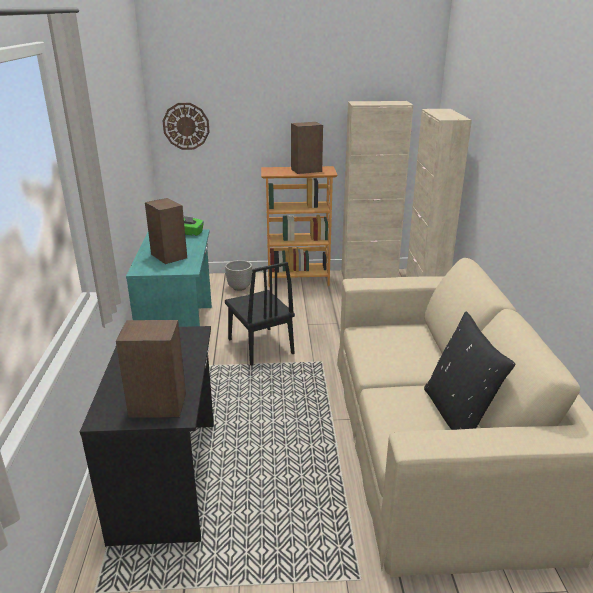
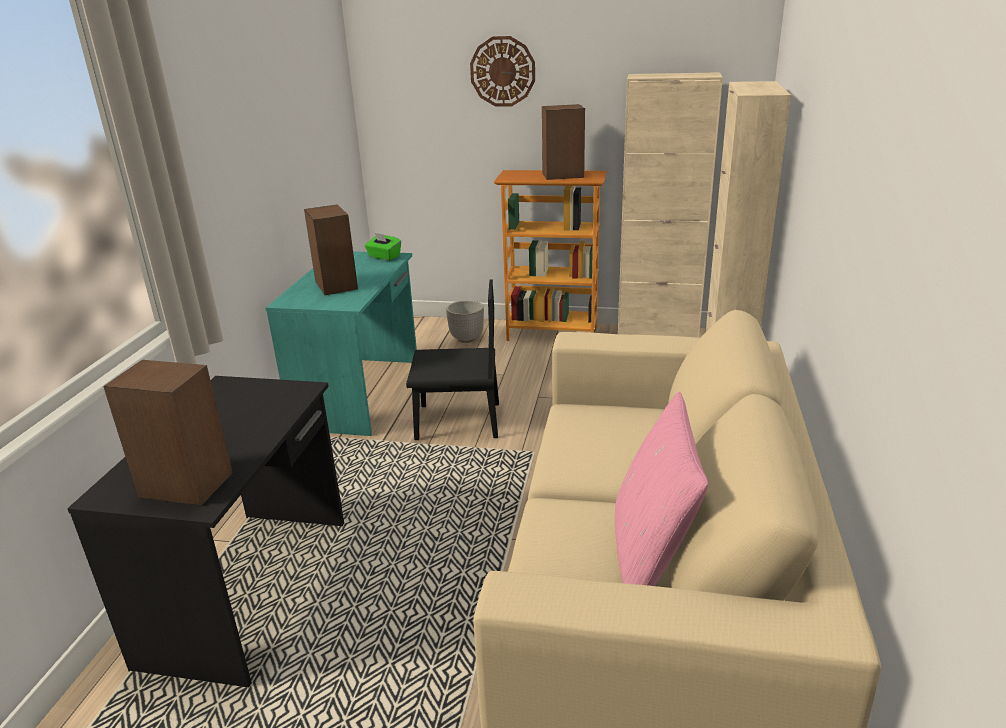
camera: 15 degrees right, 0 degrees up
(186, 126) = (403, 111): wall clock -> wall clock (502, 71)
(260, 346) = (458, 421): black chair -> black chair turned 75 degrees counterclockwise
(458, 415) = (650, 558): black pillow -> pink pillow

